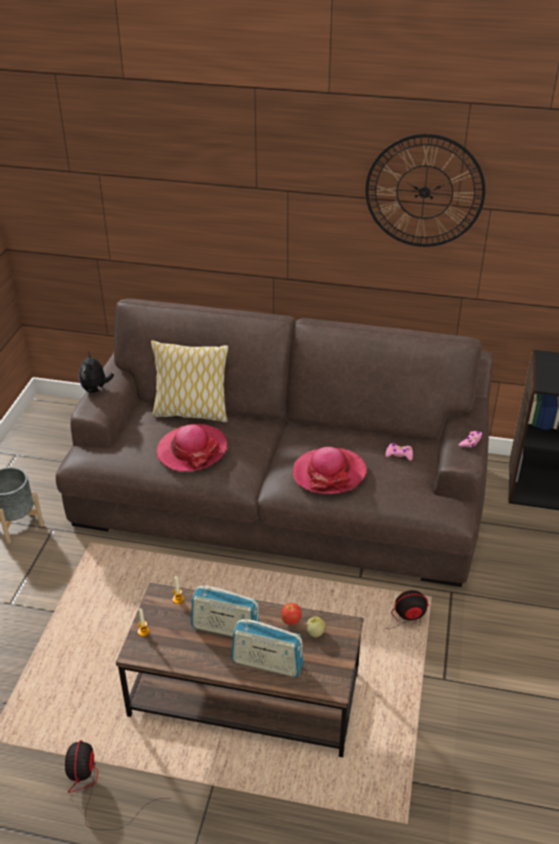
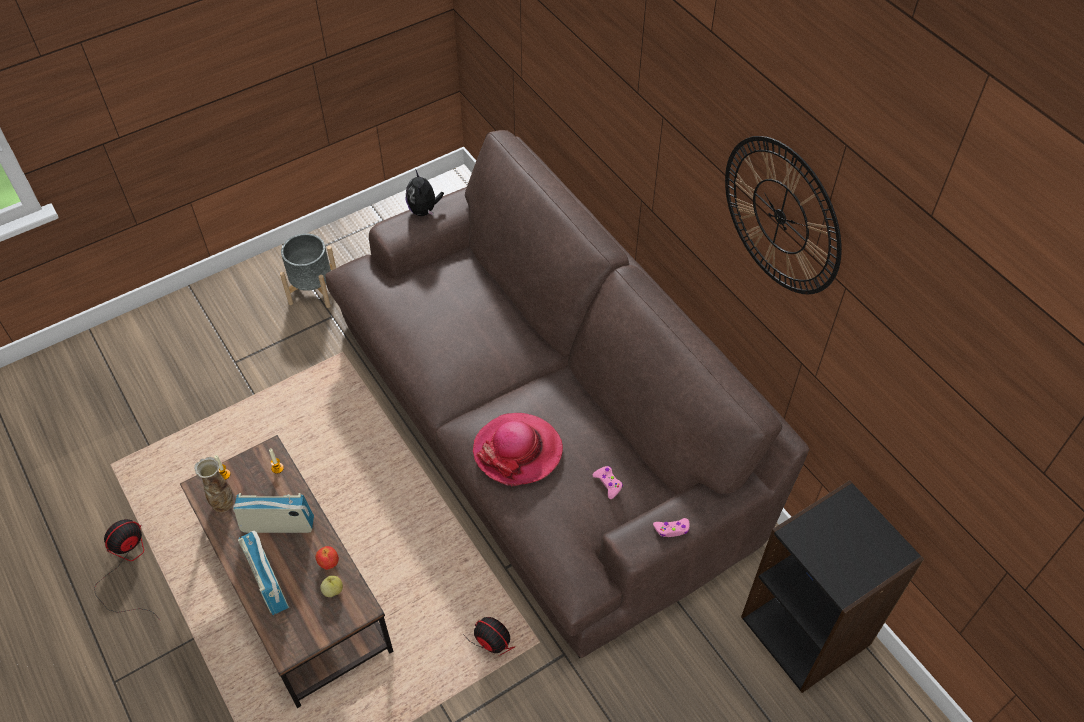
camera: 45 degrees right, 15 degrees up
(96, 389) = (424, 210): plush toy -> plush toy turned 45 degrees counterclockwise
(167, 647) = (223, 503): none -> vase
(191, 413) = (489, 291): pillow -> none
(192, 450) = (437, 333): hat -> none
(225, 628) = (278, 525): radio -> radio turned 120 degrees clockwise

